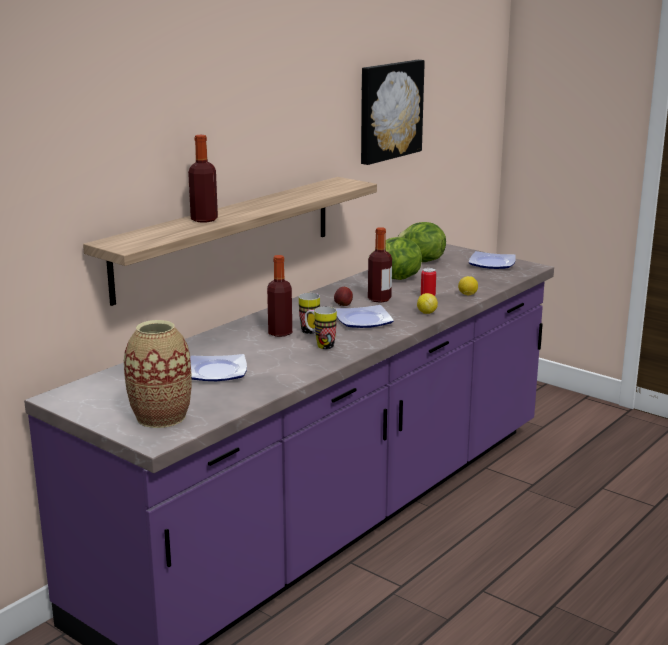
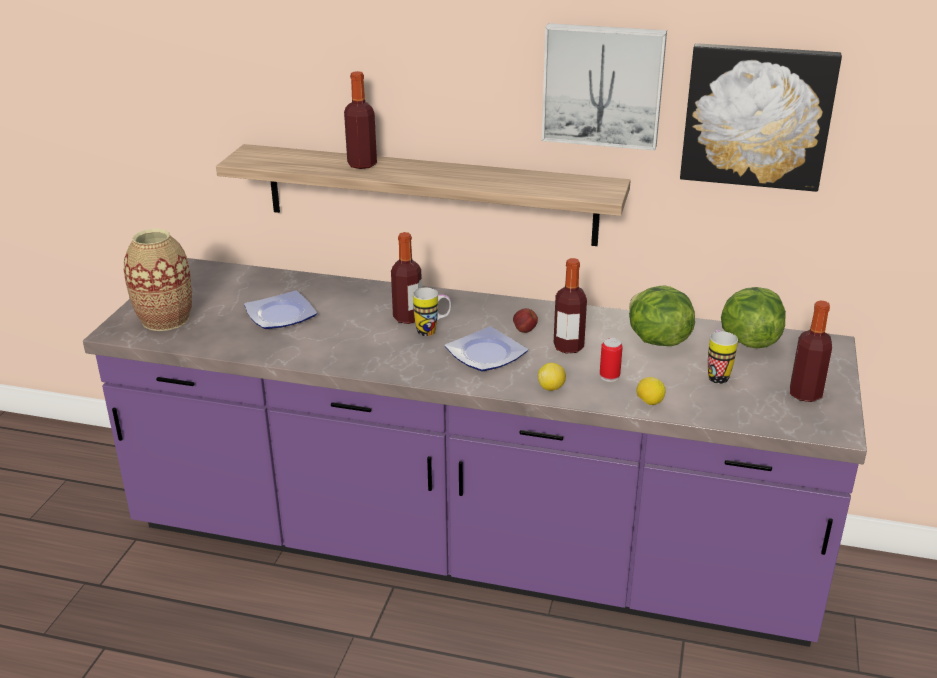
camera: 65 degrees right, 10 degrees up
(320, 345) = (389, 348): mug -> mug (716, 375)
(321, 110) = (603, 85): none -> picture
(491, 264) = (805, 394): plate -> bottle

